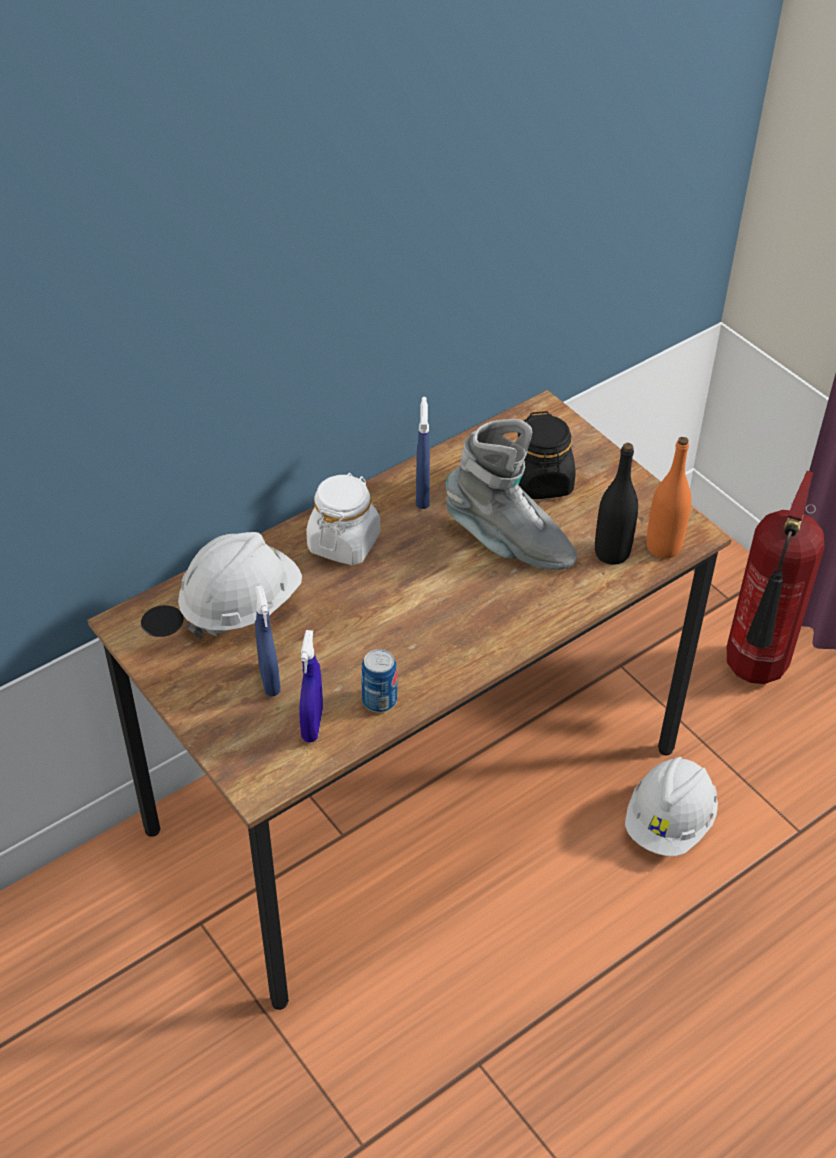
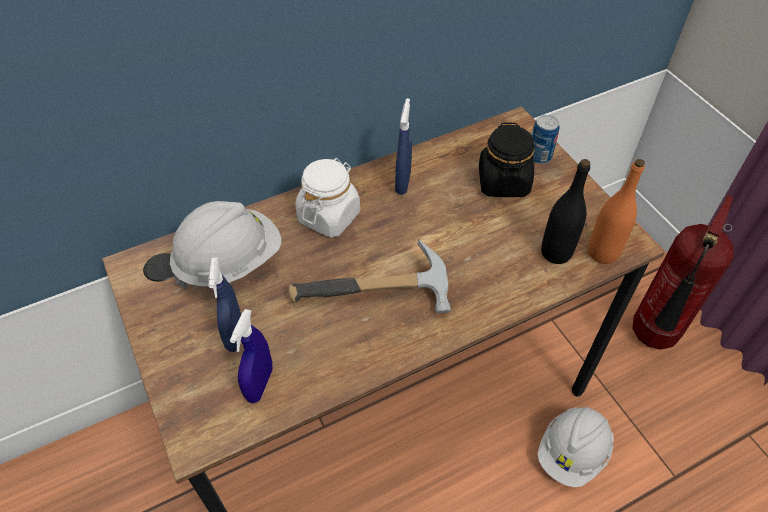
camera: 10 degrees right, 5 degrees up
(379, 700) = (324, 368): can -> can (539, 156)
(420, 624) = (377, 298): none -> hammer
(508, 543) = (467, 233): grey boot -> none

